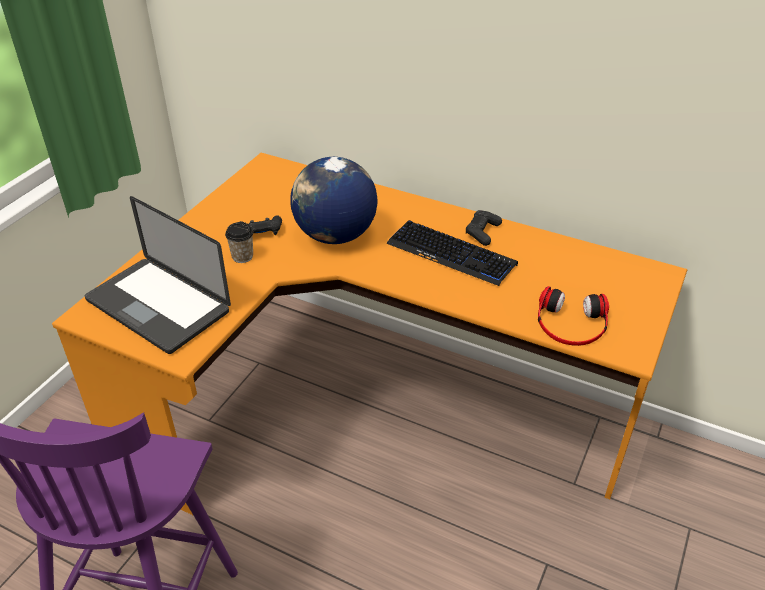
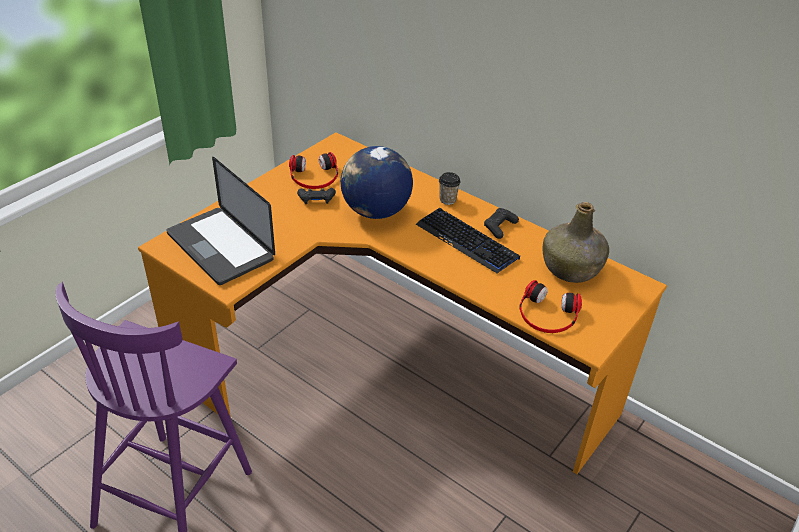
camera: 10 degrees right, 0 degrees up
(242, 257) = (296, 217): cup -> cup (447, 200)
(250, 206) = (314, 176): none -> headphones
(578, 266) = (571, 268): none -> green bottle

